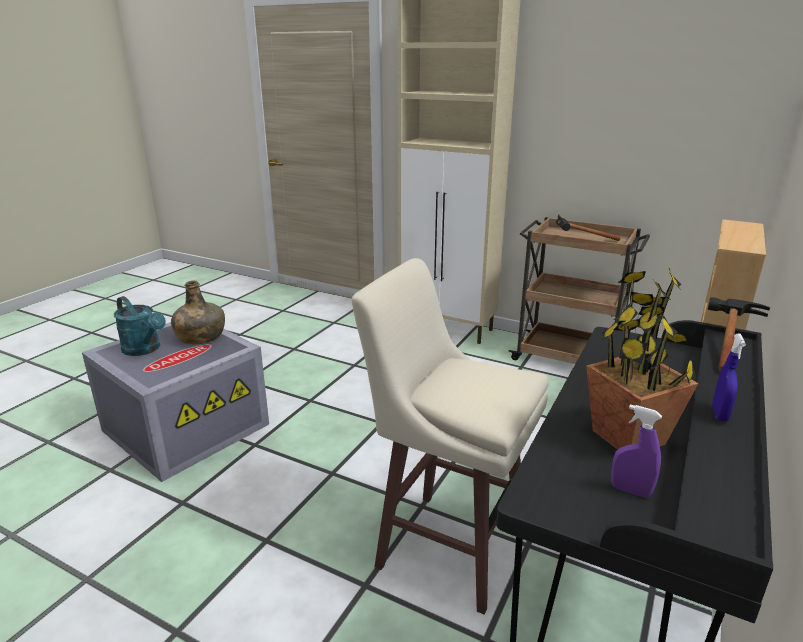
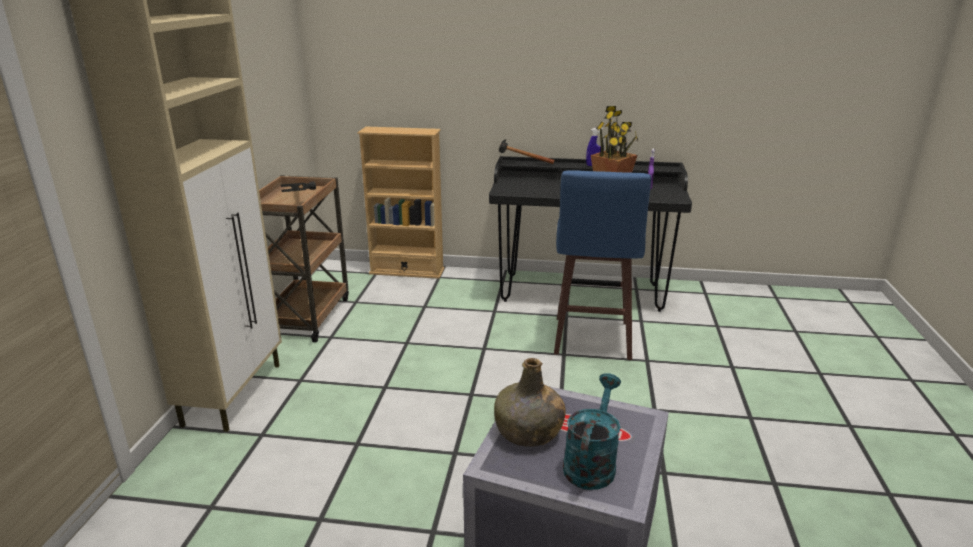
camera: 110 degrees left, 0 degrees up
(447, 546) = (591, 339): beige stool -> blue stool

